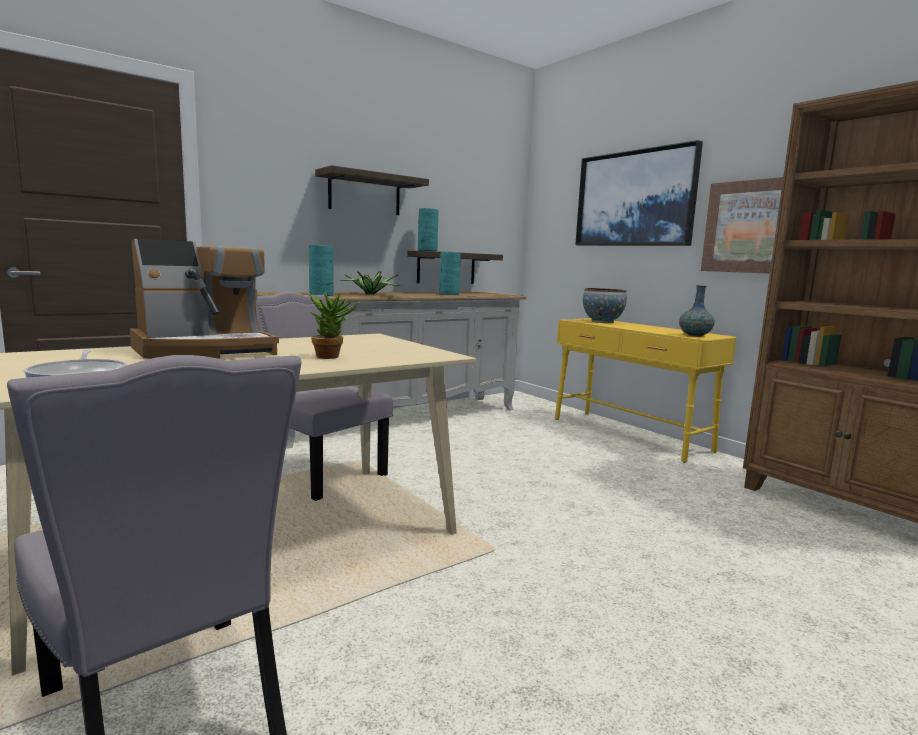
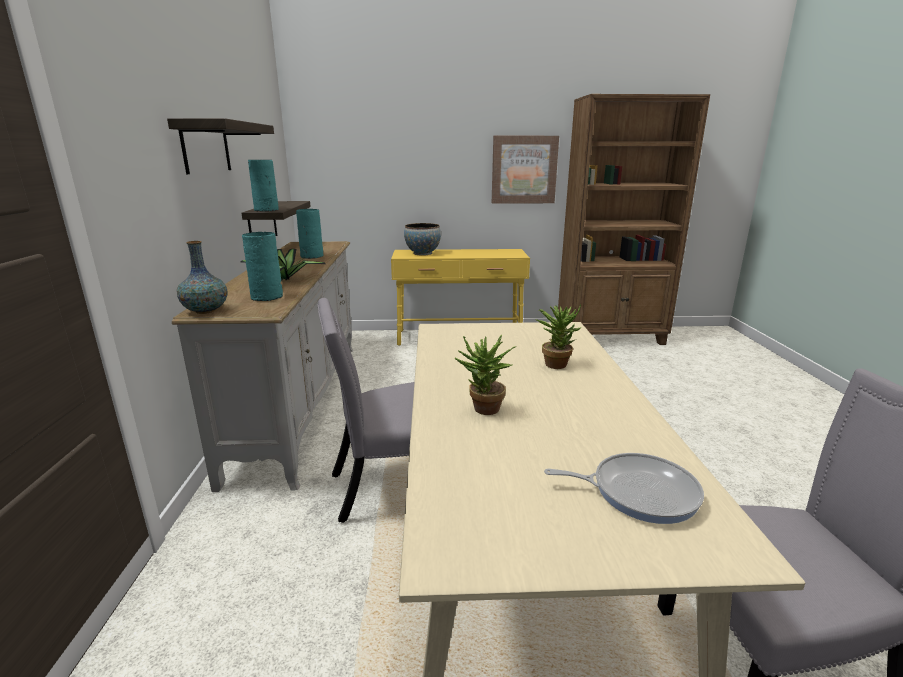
camera: 55 degrees left, 10 degrees up
(205, 350) = (483, 411): coffee machine -> potted plant
(634, 199) = (422, 142): picture -> none
(695, 335) = (512, 254): vase -> vase (206, 311)

